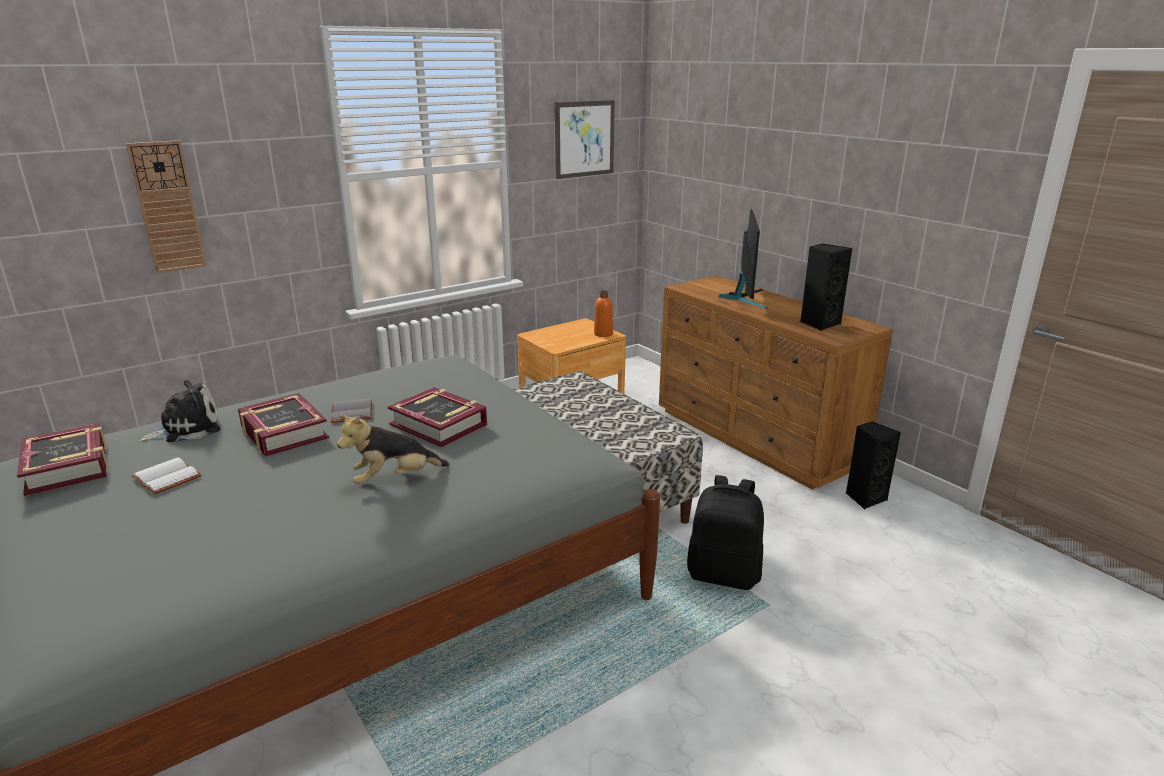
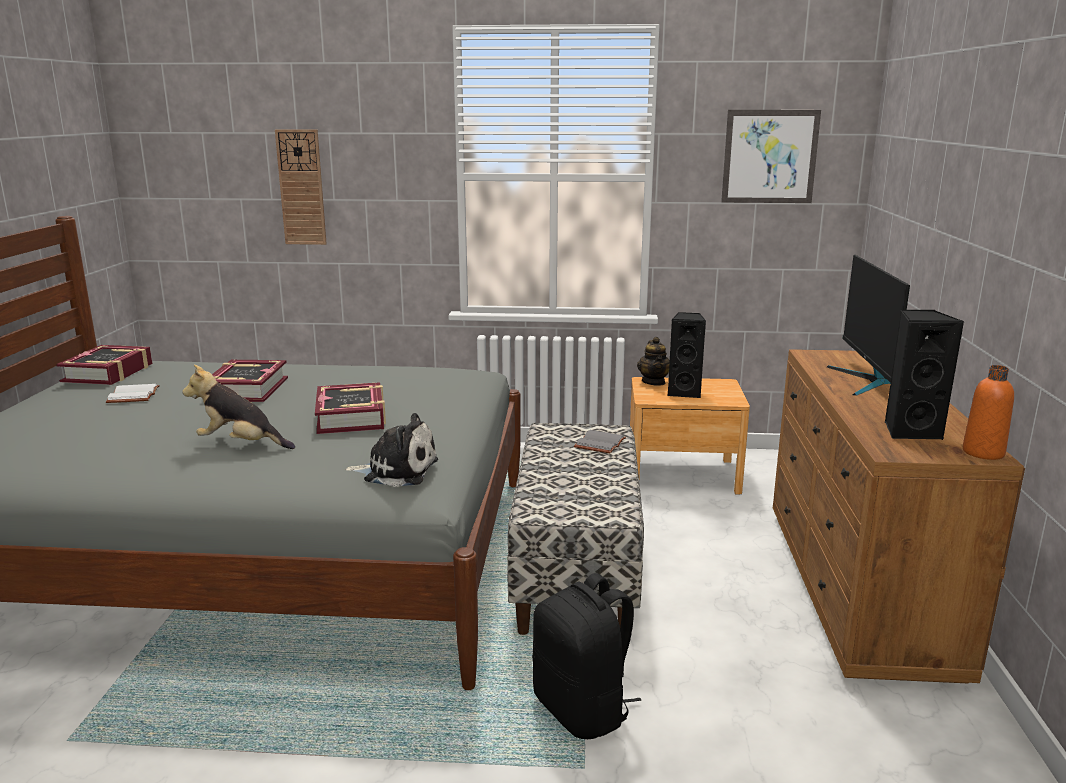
camera: 40 degrees right, 5 degrees down
(187, 428) = (207, 369): plush toy -> plush toy (396, 471)
(350, 412) = (314, 389): grey book -> grey book (599, 443)
(538, 334) = (654, 382): none -> teapot
(603, 334) = (724, 398): orange bottle -> orange bottle (983, 453)
(744, 298) = (868, 381): monitor -> monitor turned 135 degrees clockwise
(865, 498) = (912, 723): black speaker -> black speaker (684, 392)

